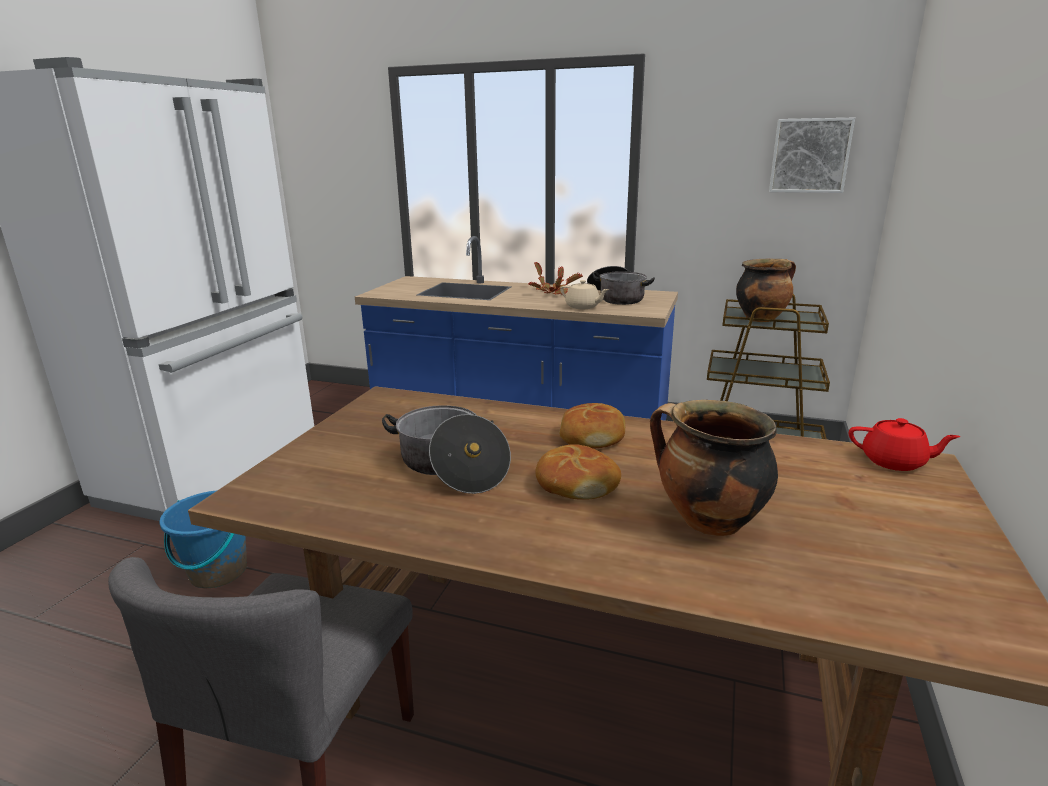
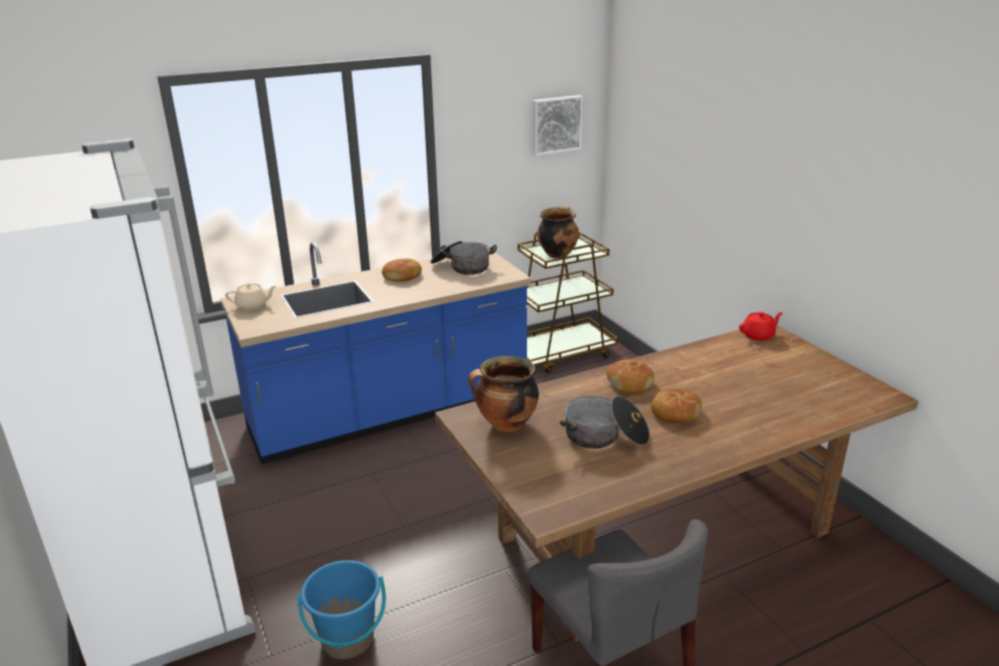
camera: 45 degrees left, 5 degrees up
(553, 292) = (403, 276): potted plant -> bread
(583, 307) = (459, 285): beige teapot -> beige teapot (252, 306)
(707, 521) = (750, 402): cooking pot -> cooking pot (505, 425)

